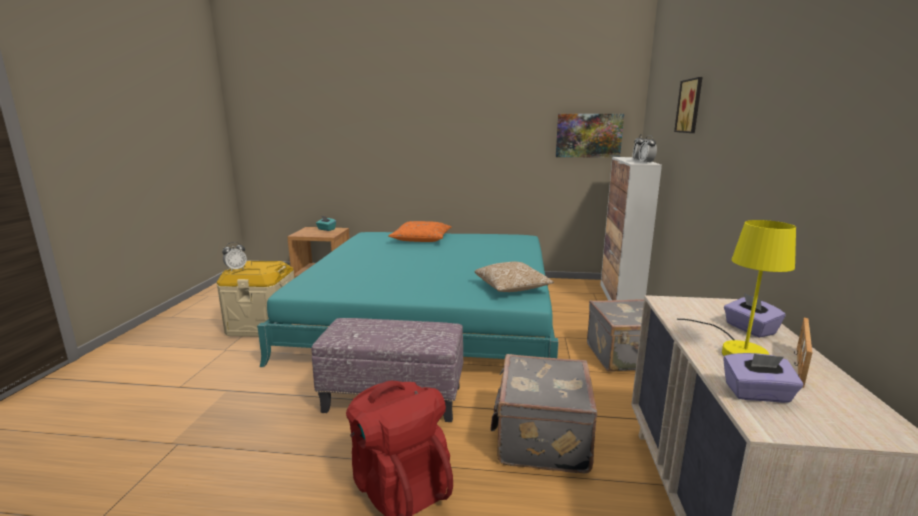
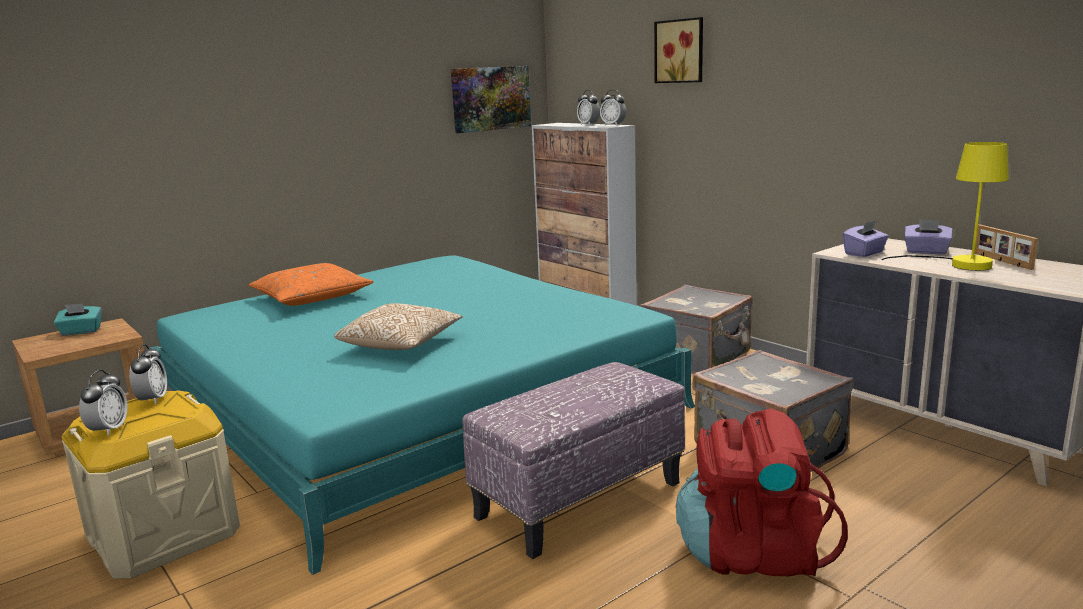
camera: 45 degrees left, 0 degrees up
(270, 263) = (152, 400): none -> alarm clock
(512, 288) = (588, 309): pillow -> pillow (401, 344)
(757, 394) = (1032, 280): purple tissue box -> purple tissue box (864, 253)

